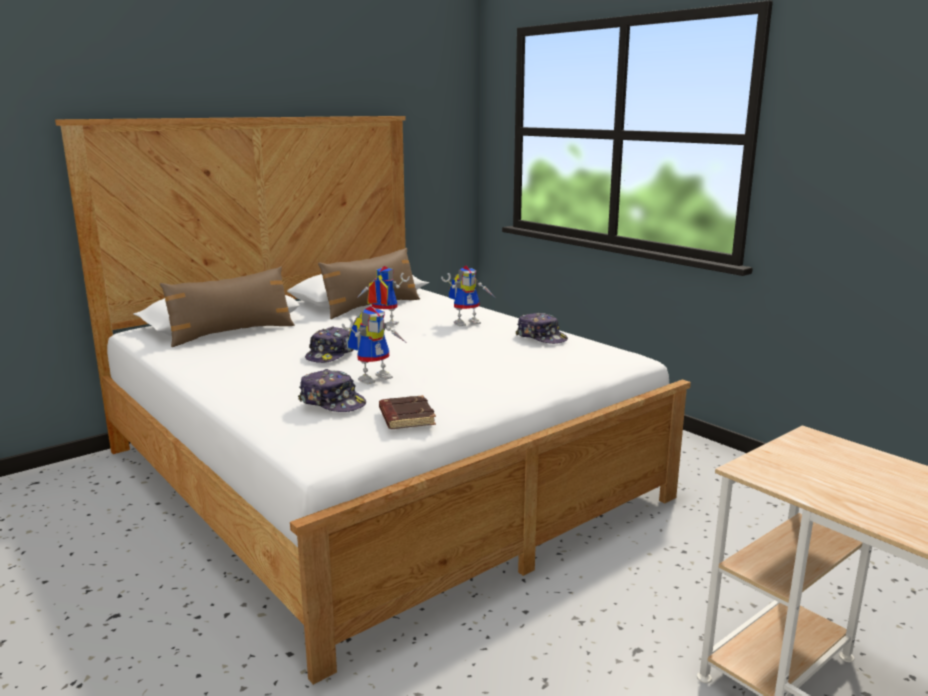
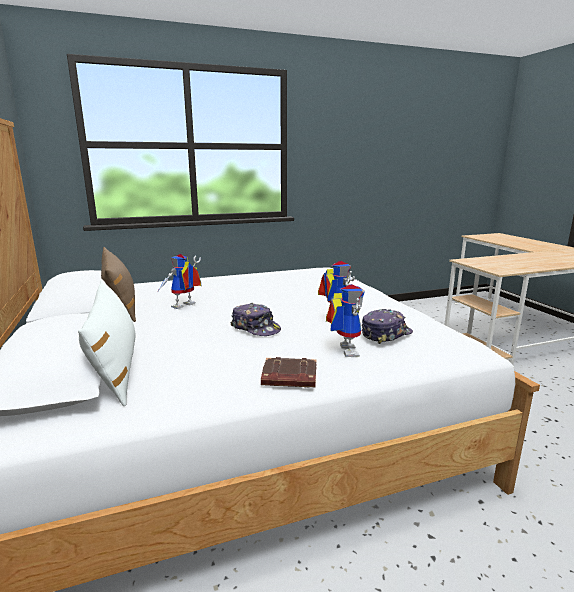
camera: 70 degrees left, 0 degrees up
(232, 333) = (116, 367): brown pillow -> white pillow
(405, 417) = (415, 319): brown book -> brown book (288, 378)
(467, 322) = (217, 285): toy robot -> toy robot (343, 350)
(541, 337) = (275, 276): cap -> none

